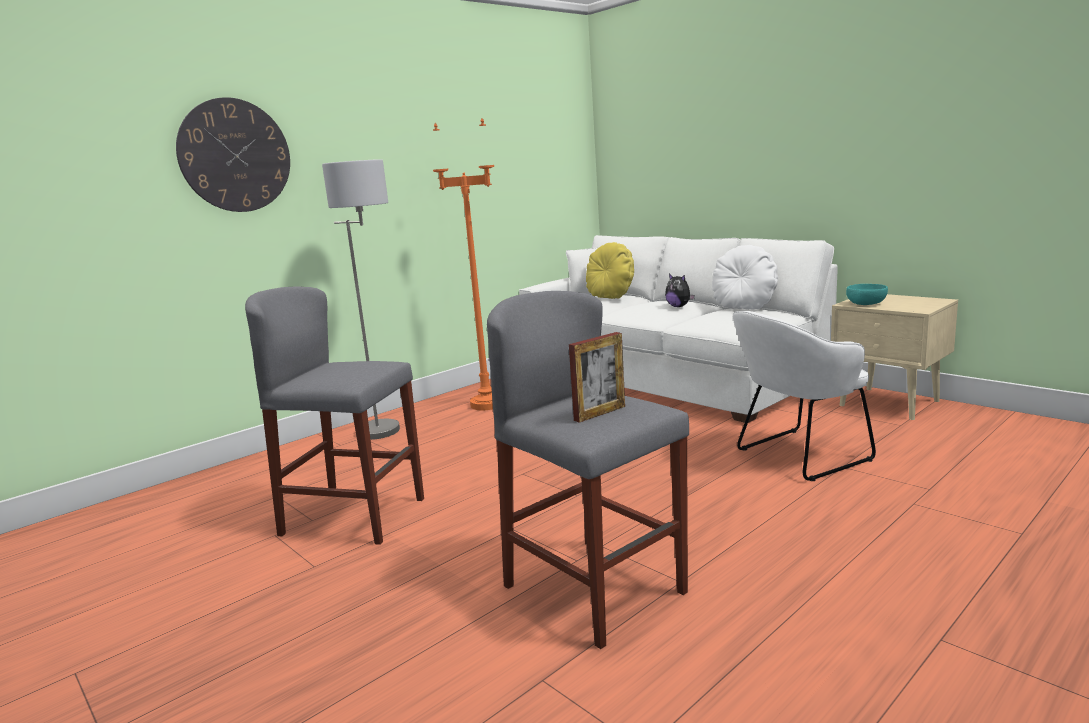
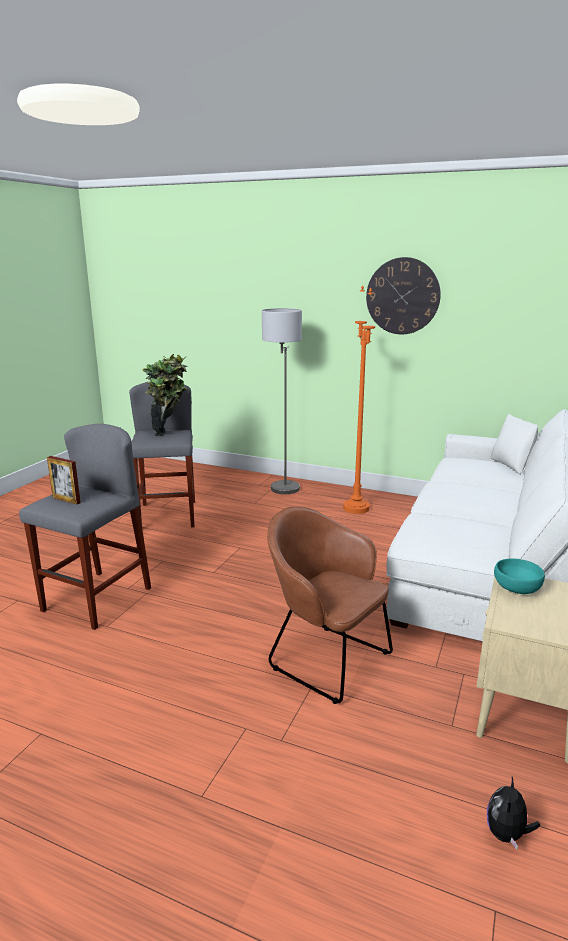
camera: 65 degrees right, 5 degrees up
(235, 155) = (251, 295): wall clock -> wall clock (402, 296)
(335, 365) = (169, 432): none -> potted plant
(611, 297) = (496, 472): yellow pillow -> none
(679, 306) = (475, 503): plush toy -> plush toy (507, 834)
(744, 308) = (502, 533): white pillow -> none
(796, 456) = (325, 658): white armchair -> brown armchair

